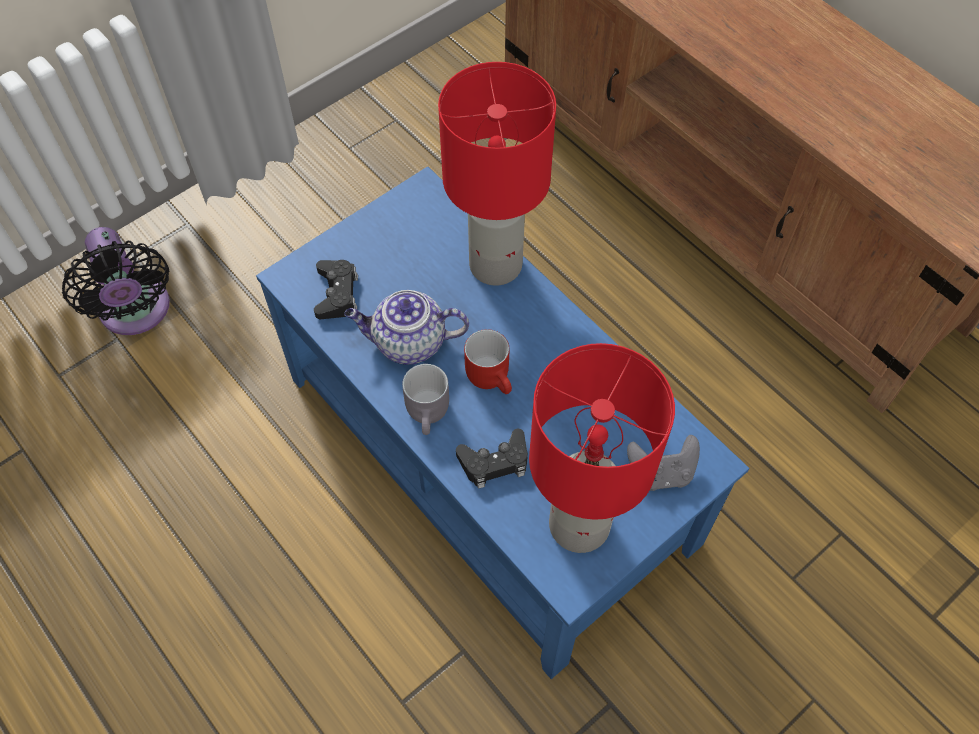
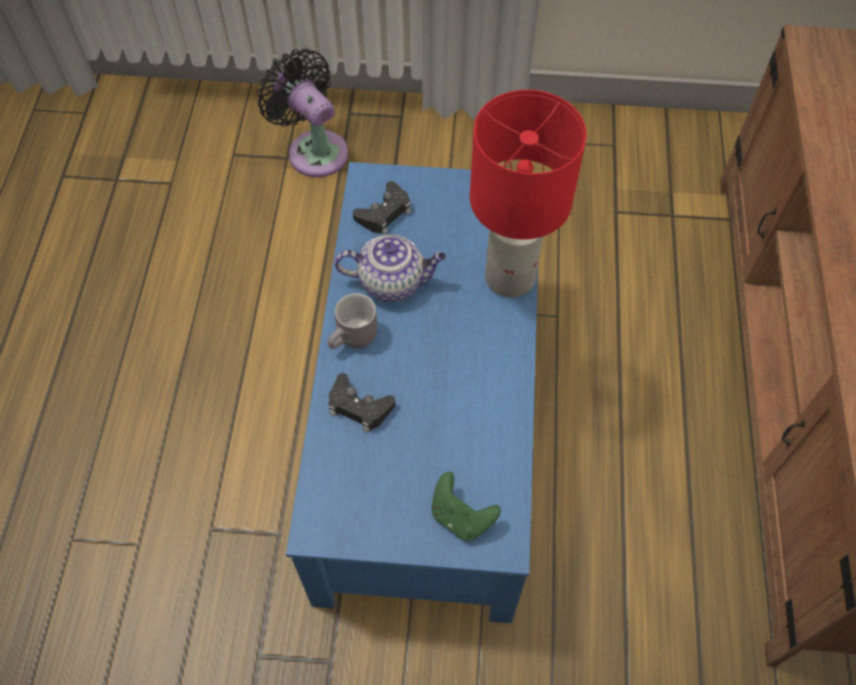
camera: 45 degrees right, 0 degrees up
(136, 312) = (314, 149): black fan -> black fan turned 120 degrees clockwise
(408, 343) = (393, 282): teapot -> teapot turned 135 degrees clockwise
(493, 377) = (422, 351): red mug -> none
(581, 524) = (367, 498): red table lamp -> none
(661, 472) = (461, 516): grey game controller -> green game controller

